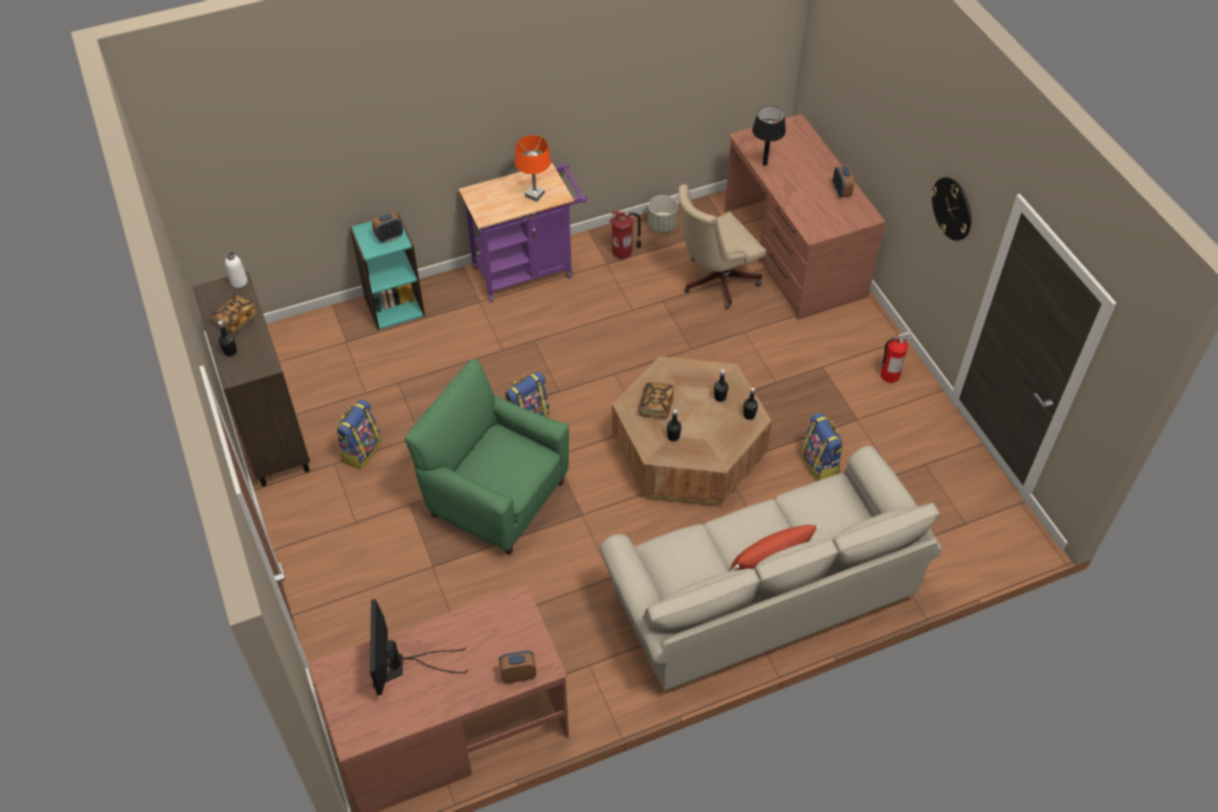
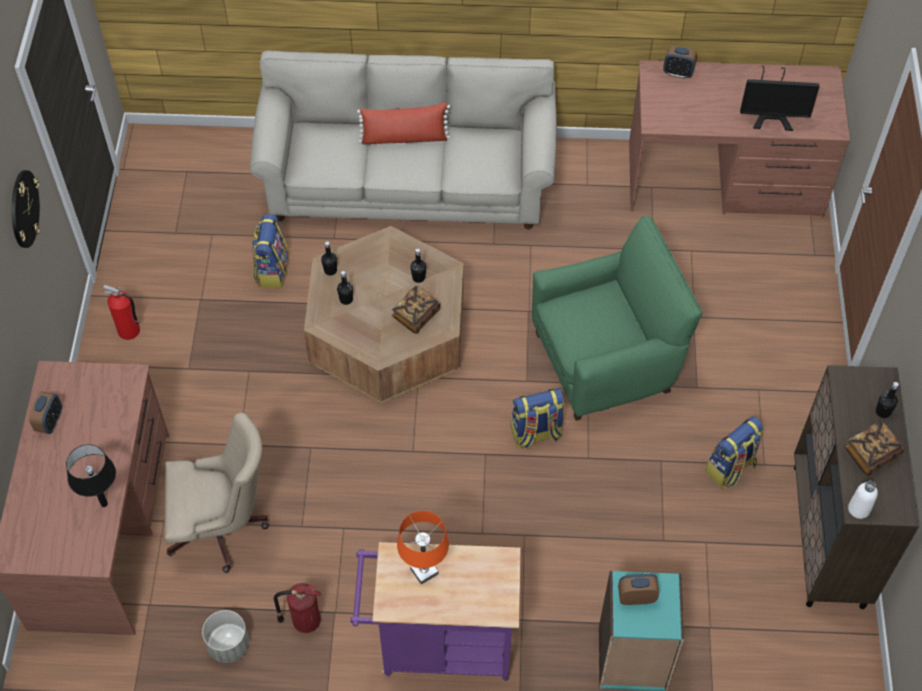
camera: 155 degrees left, 5 degrees up
(401, 665) = (772, 111): monitor -> monitor turned 75 degrees clockwise
(495, 496) = (606, 361): green armchair -> green armchair turned 75 degrees counterclockwise

